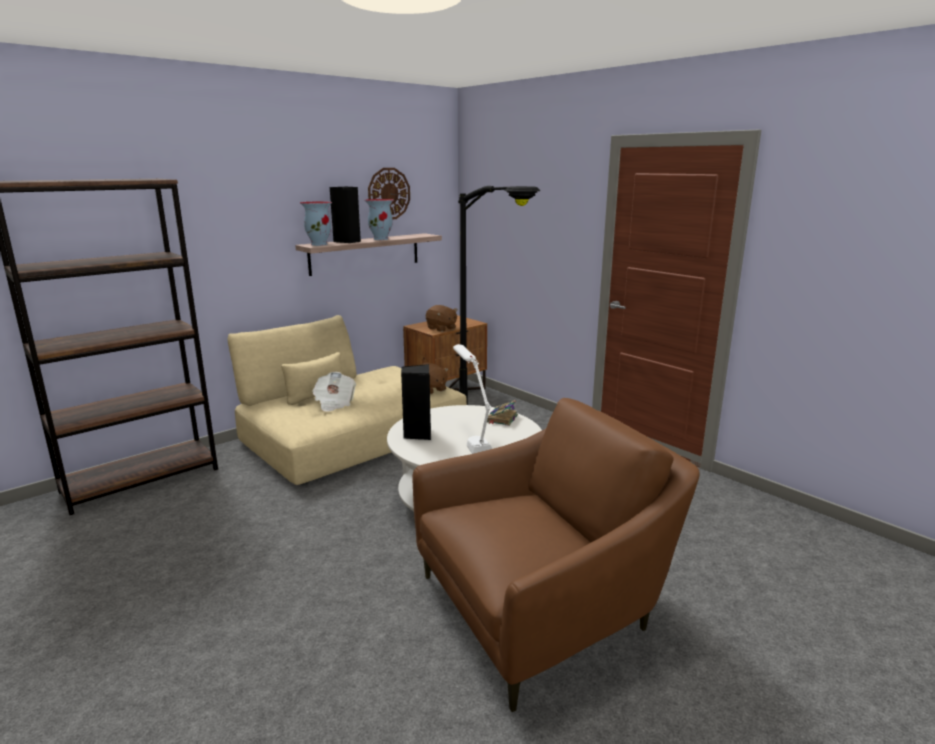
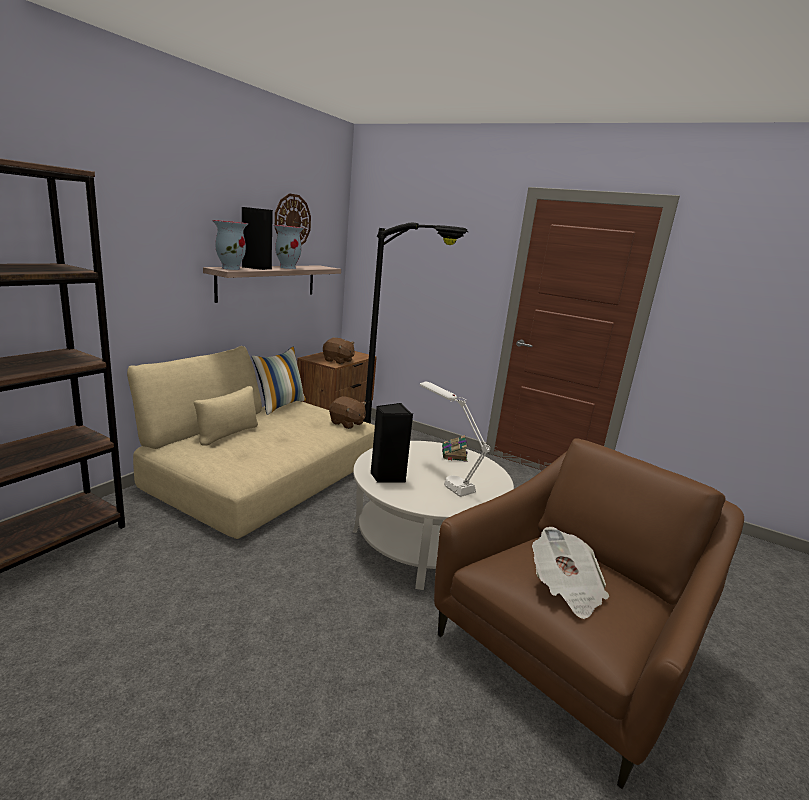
camera: 20 degrees left, 0 degrees up
(334, 403) = (256, 442): newspaper -> newspaper (565, 589)
(378, 371) = (280, 405): none -> pillow

